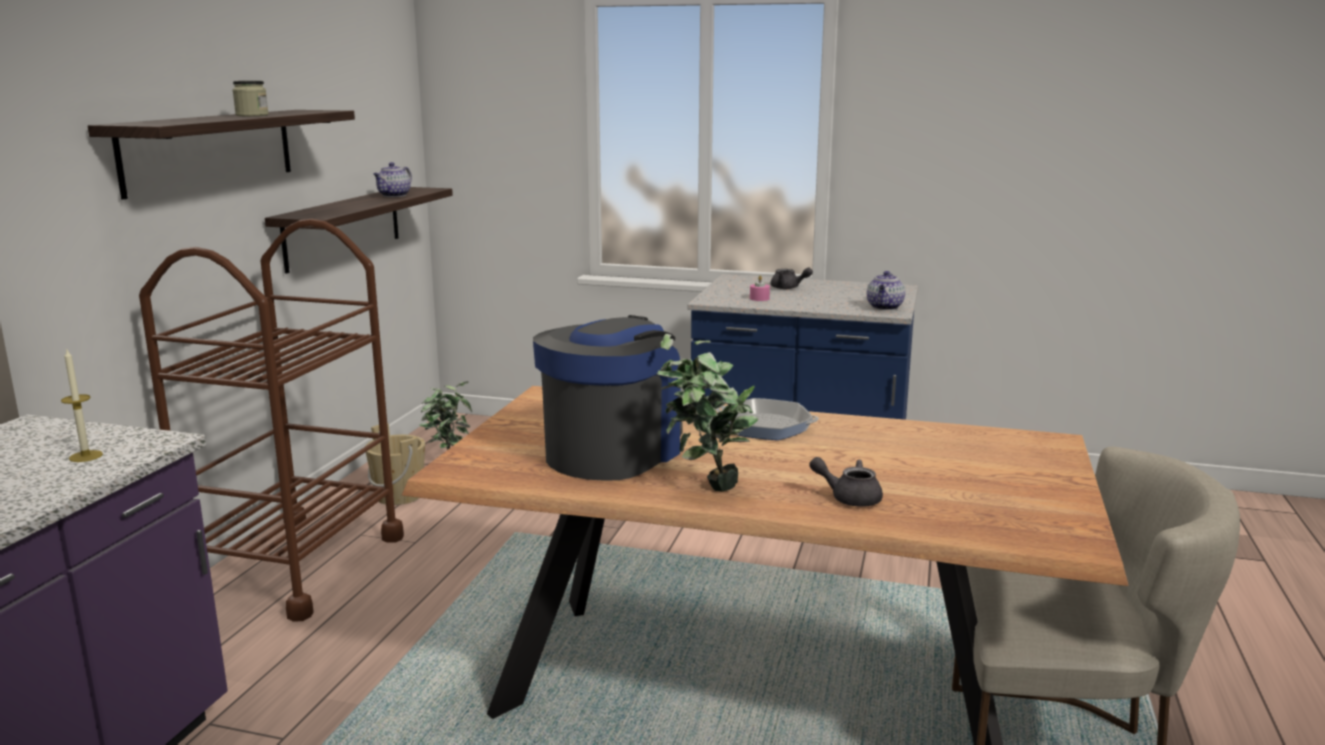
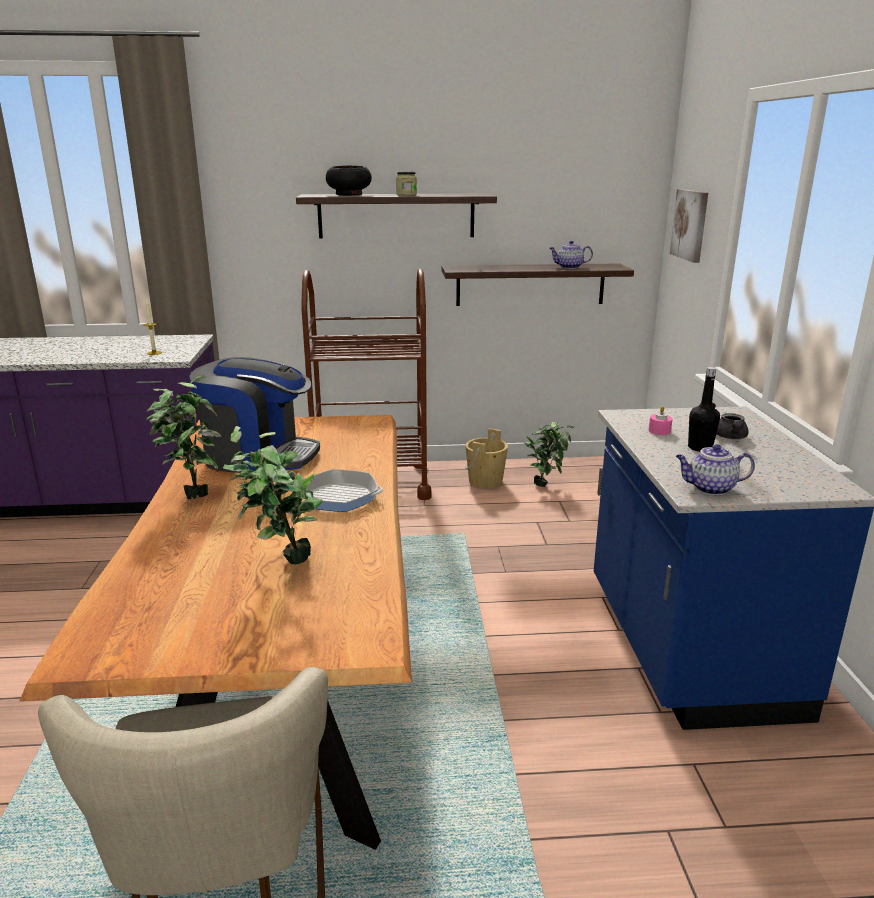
camera: 70 degrees right, 5 degrees up
(181, 120) = (349, 194): none -> black bowl
(493, 131) = (690, 225): none -> picture
(766, 426) = (339, 497): frying pan -> frying pan turned 75 degrees counterclockwise
(805, 297) = (700, 448): none -> black bottle
(849, 498) = (181, 544): grey teapot -> none
(909, 459) = (280, 563): none -> potted plant

